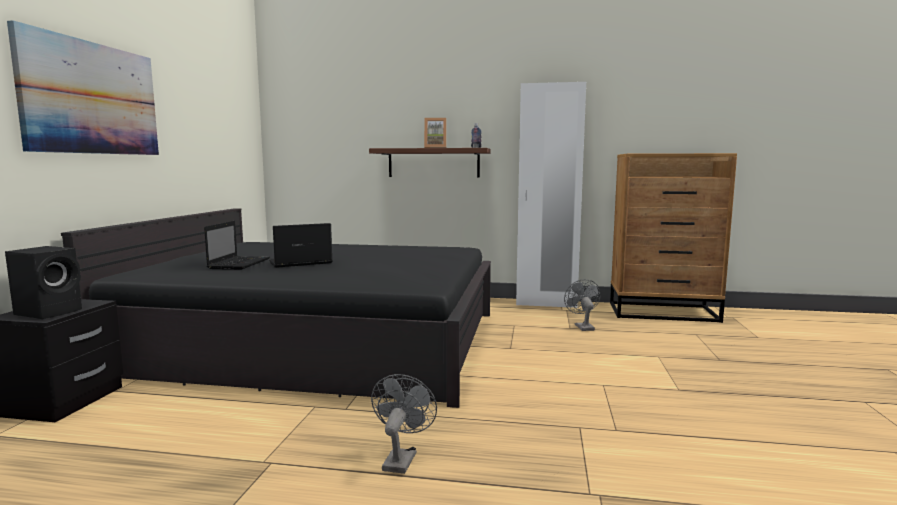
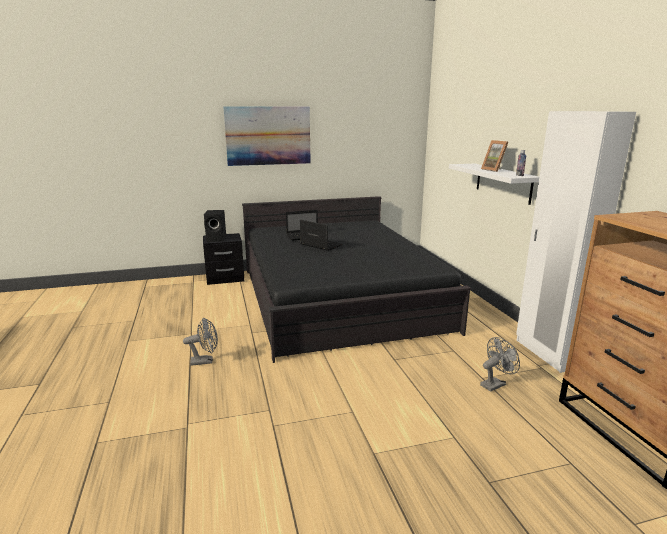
camera: 65 degrees right, 10 degrees up
(433, 163) = (503, 183): brown shelf -> white shelf

